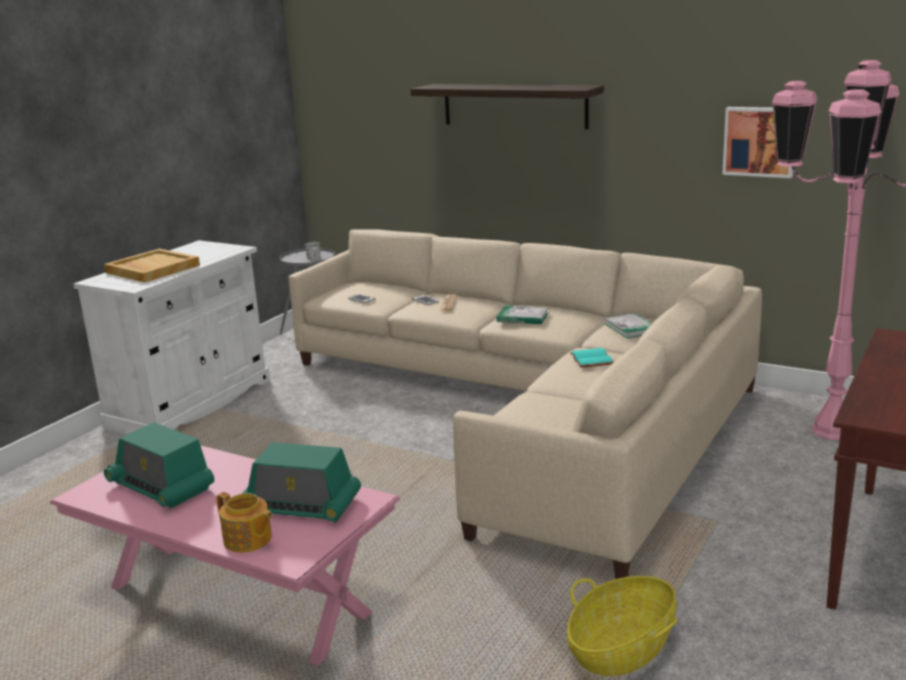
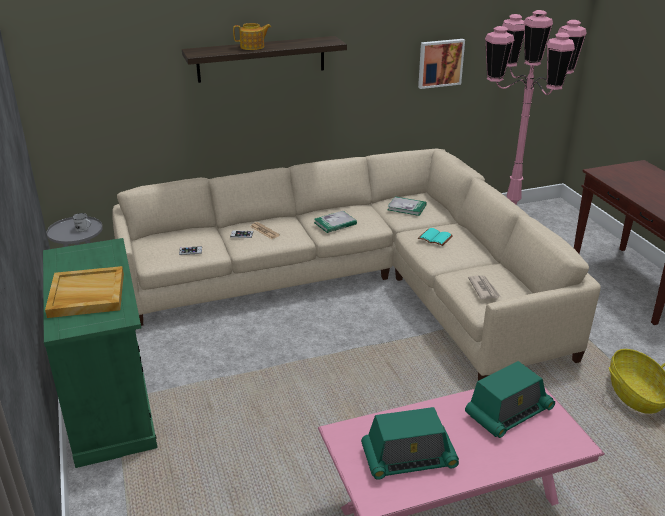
camera: 50 degrees left, 10 degrees up
(191, 403) = (111, 404): white cabinet -> green cabinet
(248, 540) = (533, 451): teapot -> teapot (253, 47)
(528, 414) = (484, 289): none -> newspaper

